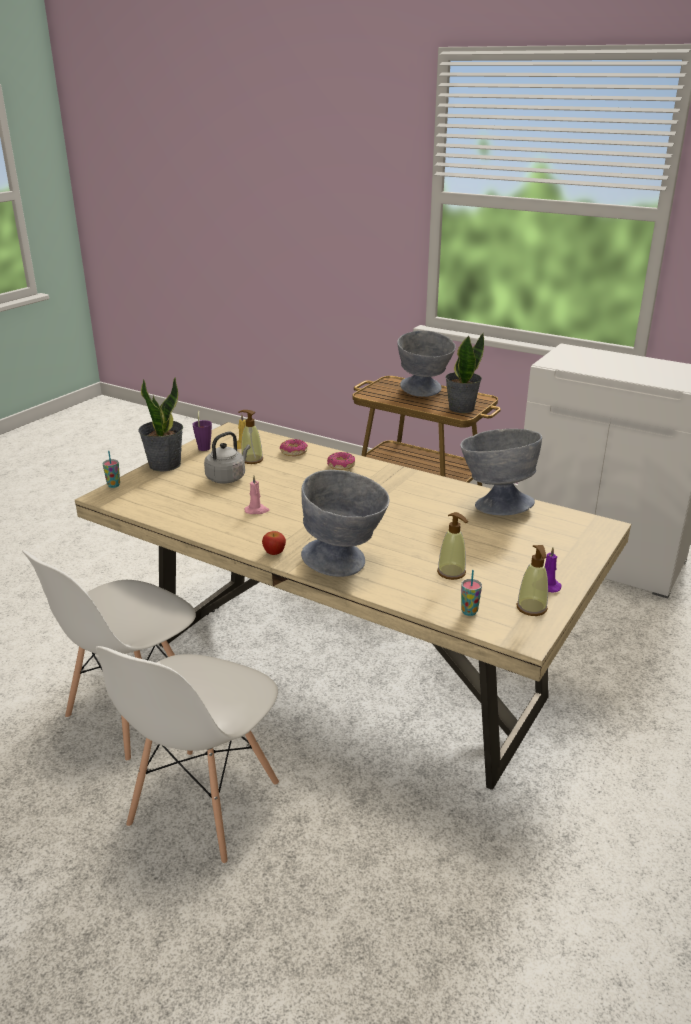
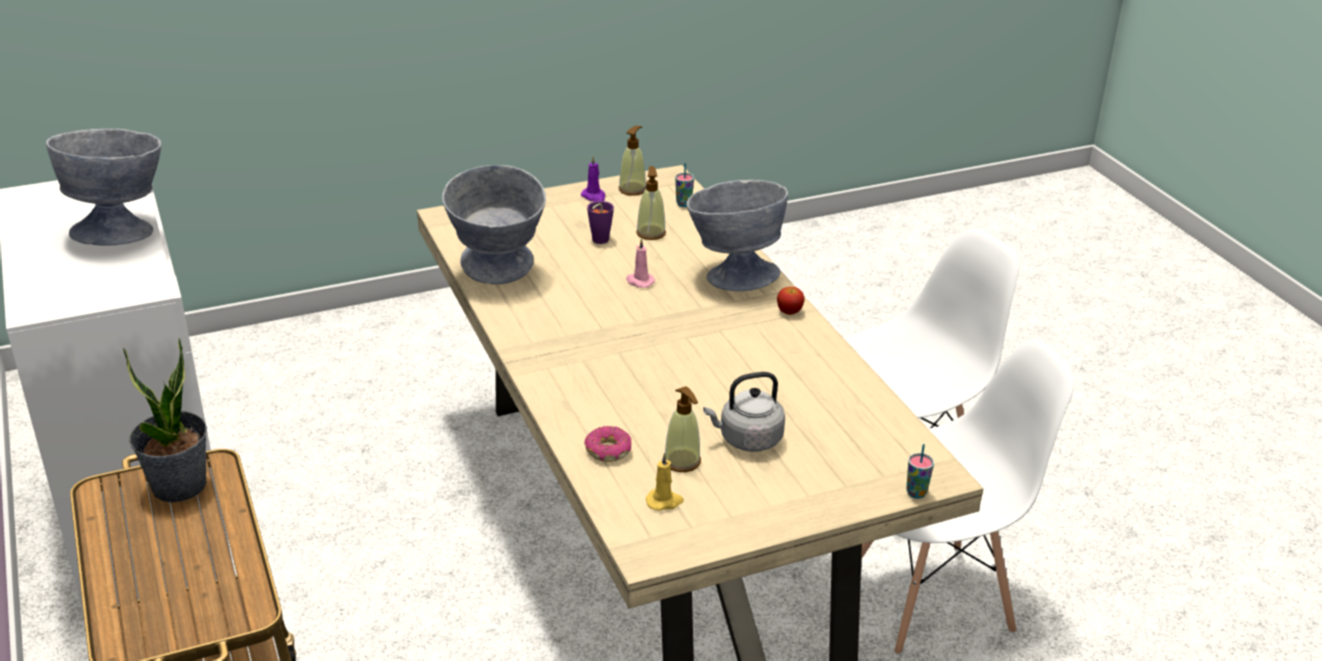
camera: 145 degrees left, 5 degrees up
(164, 464) = (817, 508): potted plant -> none
(204, 447) = (727, 525): purple cup -> purple cup (598, 241)
(257, 510) = (759, 369): pink candle -> pink candle (639, 281)
(341, 466) = (579, 396): donut -> none
(423, 392) = (152, 559): grey bowl -> grey bowl (122, 230)

